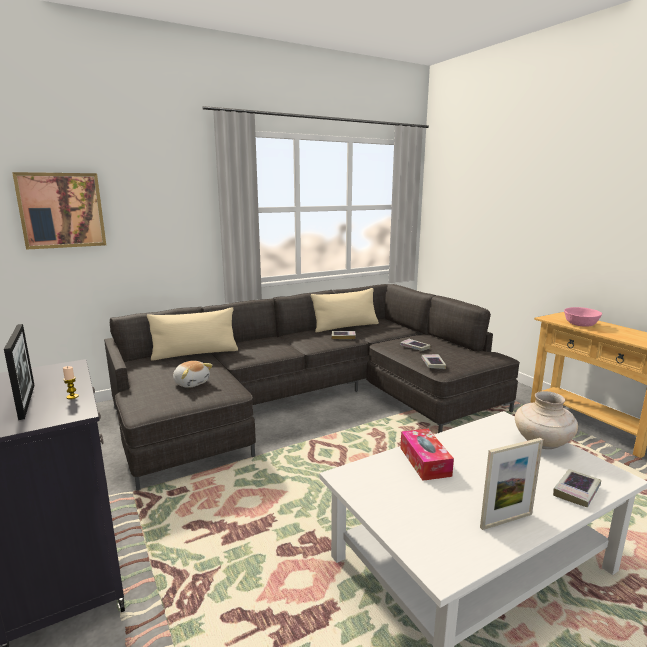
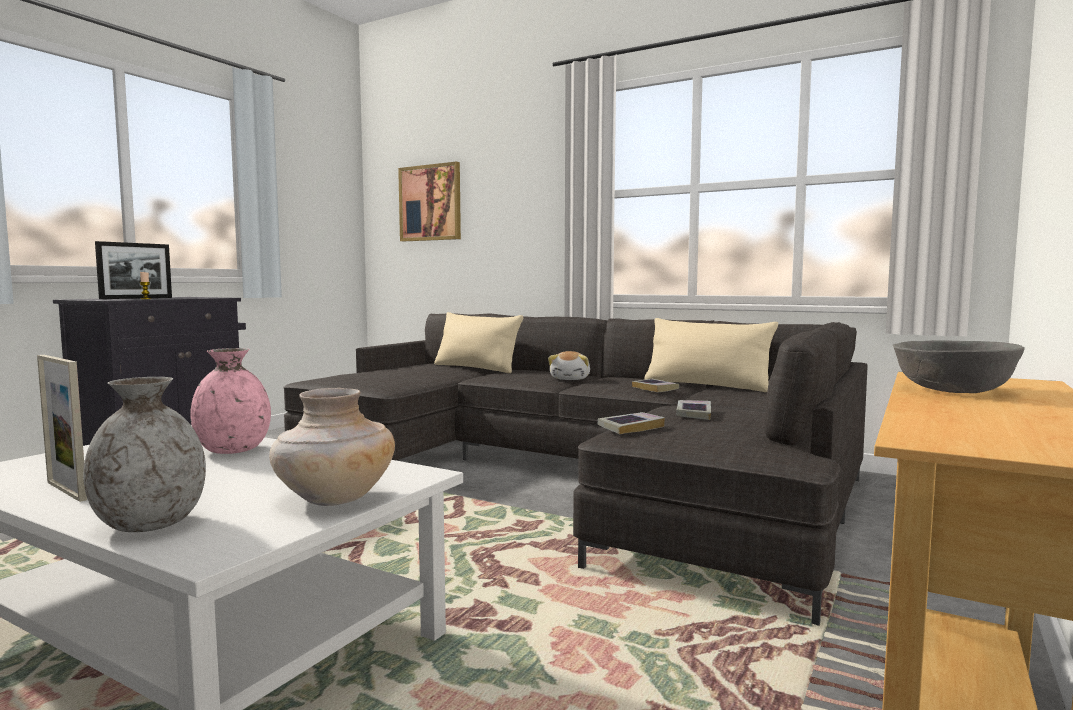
camera: 60 degrees right, 10 degrees down
(191, 383) = (390, 377): plush toy -> plush toy (571, 379)
(425, 461) = (233, 450): tissue box -> pink vase
(576, 491) = (150, 524): book -> grey vase
(580, 324) = (953, 389): pink bowl -> grey bowl

